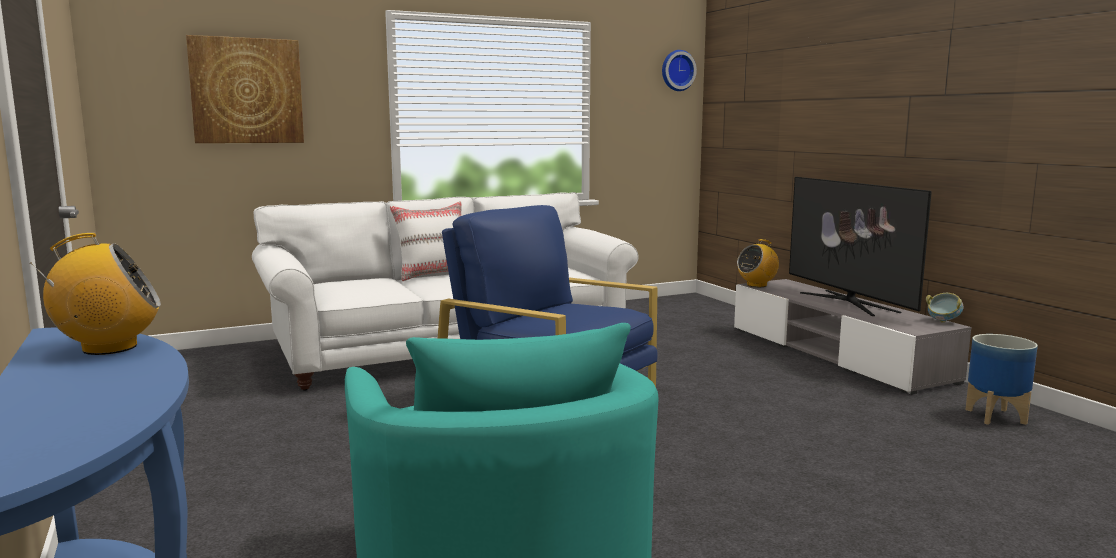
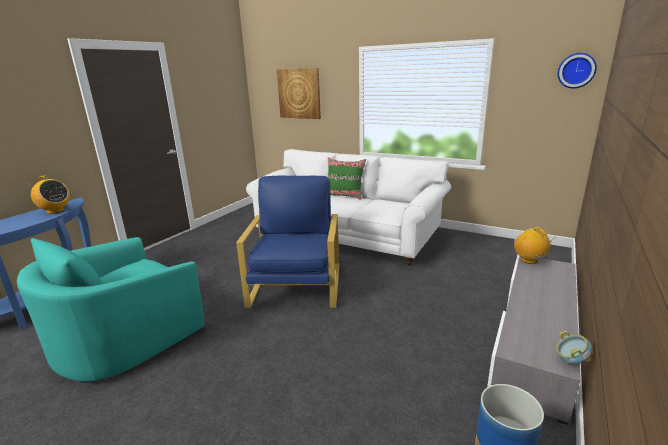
camera: 55 degrees right, 10 degrees up
(433, 275) = (344, 196): white pillow -> green pillow
(757, 285) = (529, 260): radio -> radio turned 45 degrees clockwise
(848, 302) = (549, 303): television -> none

